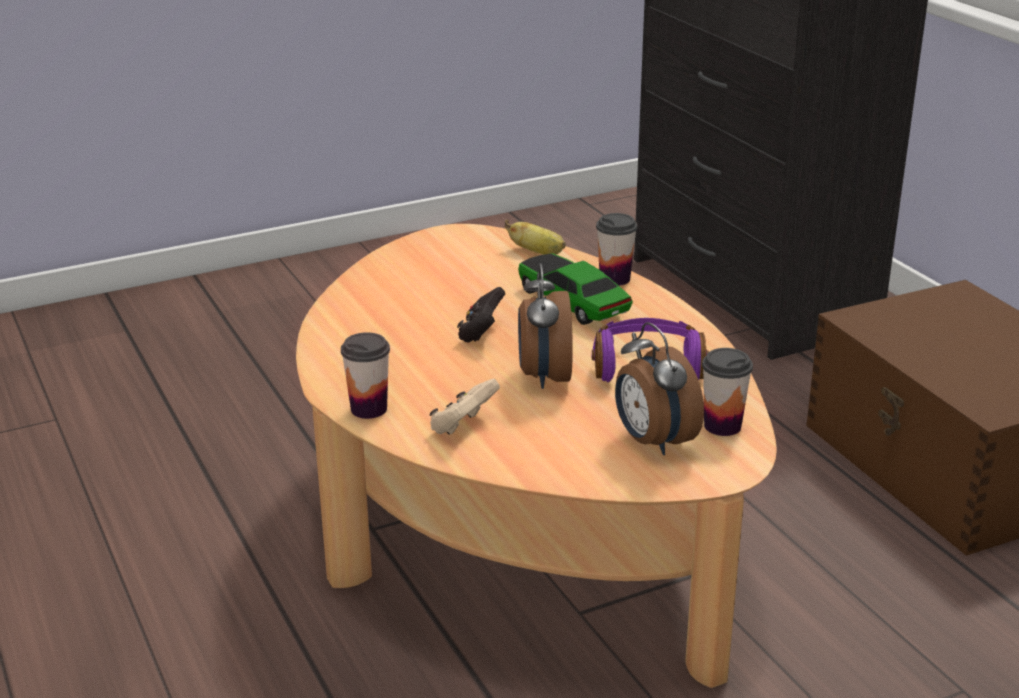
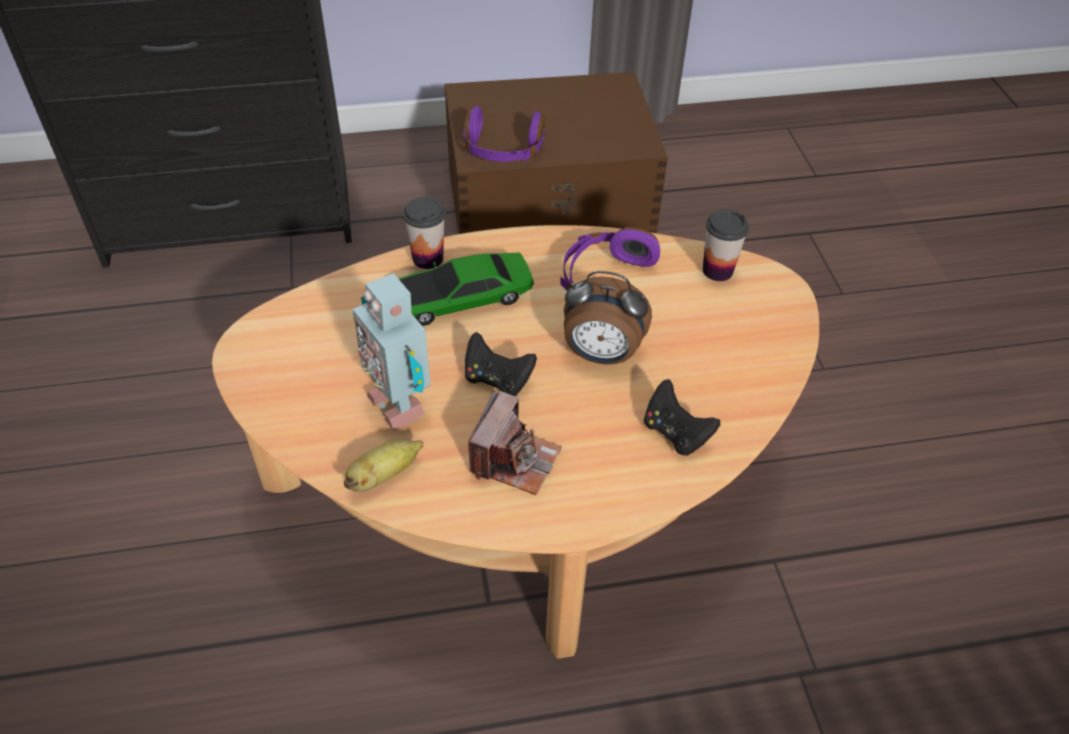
camera: 75 degrees left, 20 degrees up
(369, 409) = (622, 500): cup -> none
(392, 355) = (514, 459): none -> camera
(430, 298) = (399, 402): none -> toy robot
(463, 426) = (675, 433): beige game controller -> black game controller
(538, 253) = (337, 295): banana -> banana (384, 475)
(652, 441) = (732, 316): alarm clock -> none
(882, 330) = (503, 151): none -> purple headphones

